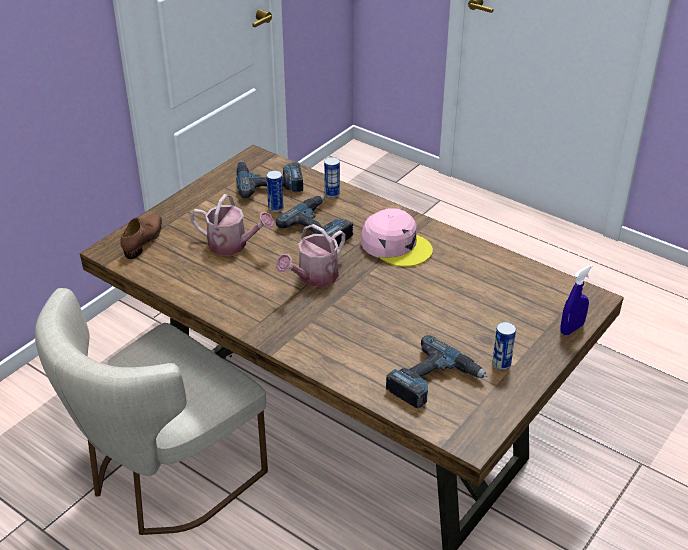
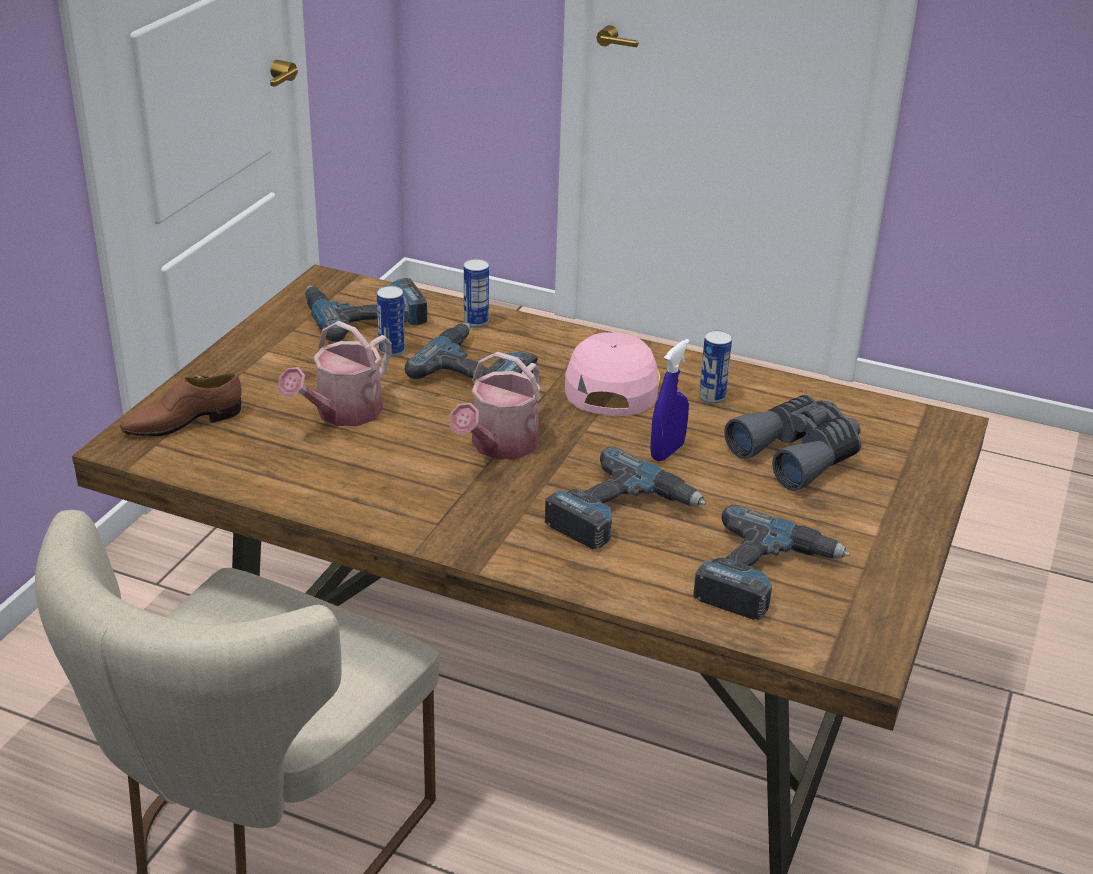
camera: 15 degrees left, 5 degrees down
(144, 240) = (183, 422): brown shoe -> brown shoe turned 120 degrees counterclockwise
(233, 245) = (342, 413): watering can -> watering can turned 120 degrees clockwise
(366, 330) = (621, 513): none -> power drill
(396, 245) = (612, 385): pink cap -> pink cap turned 105 degrees counterclockwise
(489, 306) = (798, 454): none -> grey binoculars
(501, 364) = (856, 536): can -> can (712, 398)
(571, 329) = (937, 471): blue spray bottle -> blue spray bottle (667, 451)

